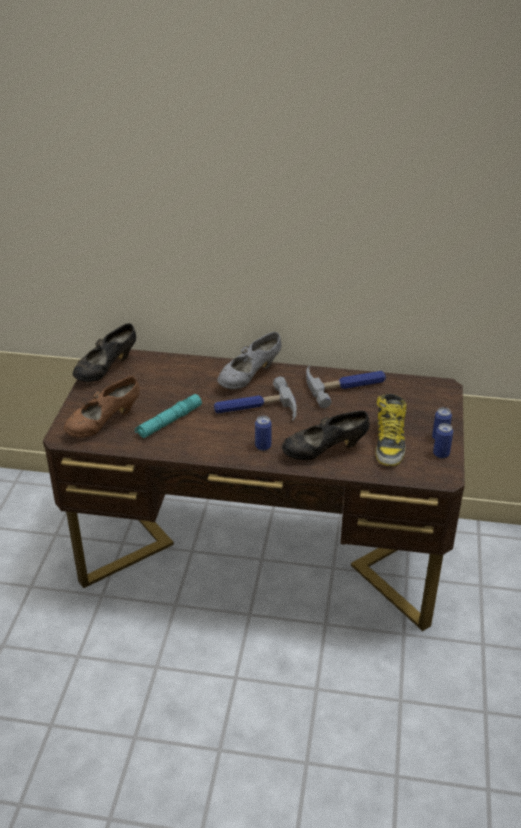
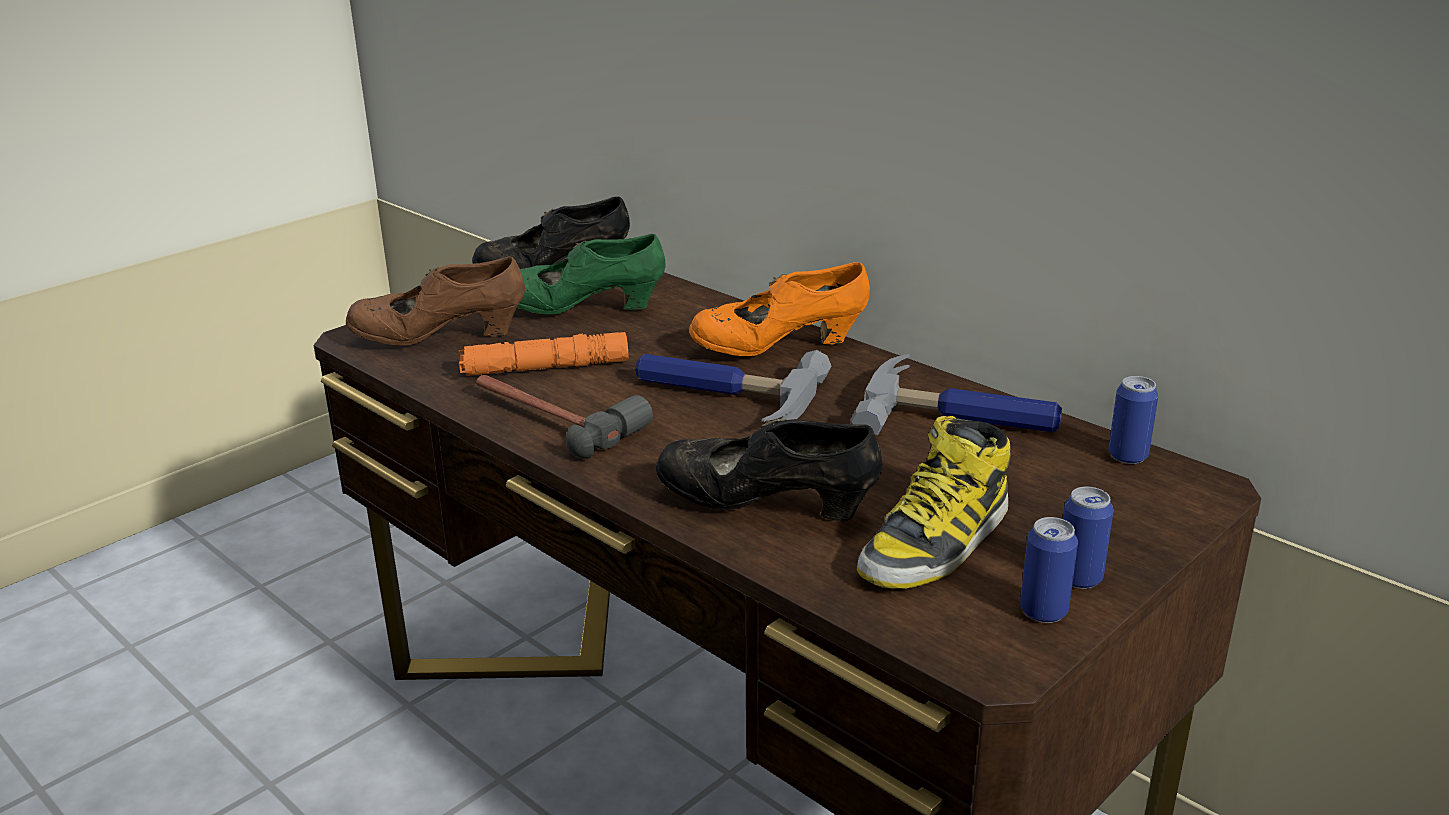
camera: 35 degrees right, 10 degrees down
(146, 386) = (582, 310): none -> green shoe
(169, 421) = (545, 368): turquoise flashlight -> orange flashlight
(204, 445) = (551, 419): none -> hammer
(249, 377) = (778, 349): grey shoe -> orange shoe
(263, 446) = (654, 457): can -> can (1127, 456)

